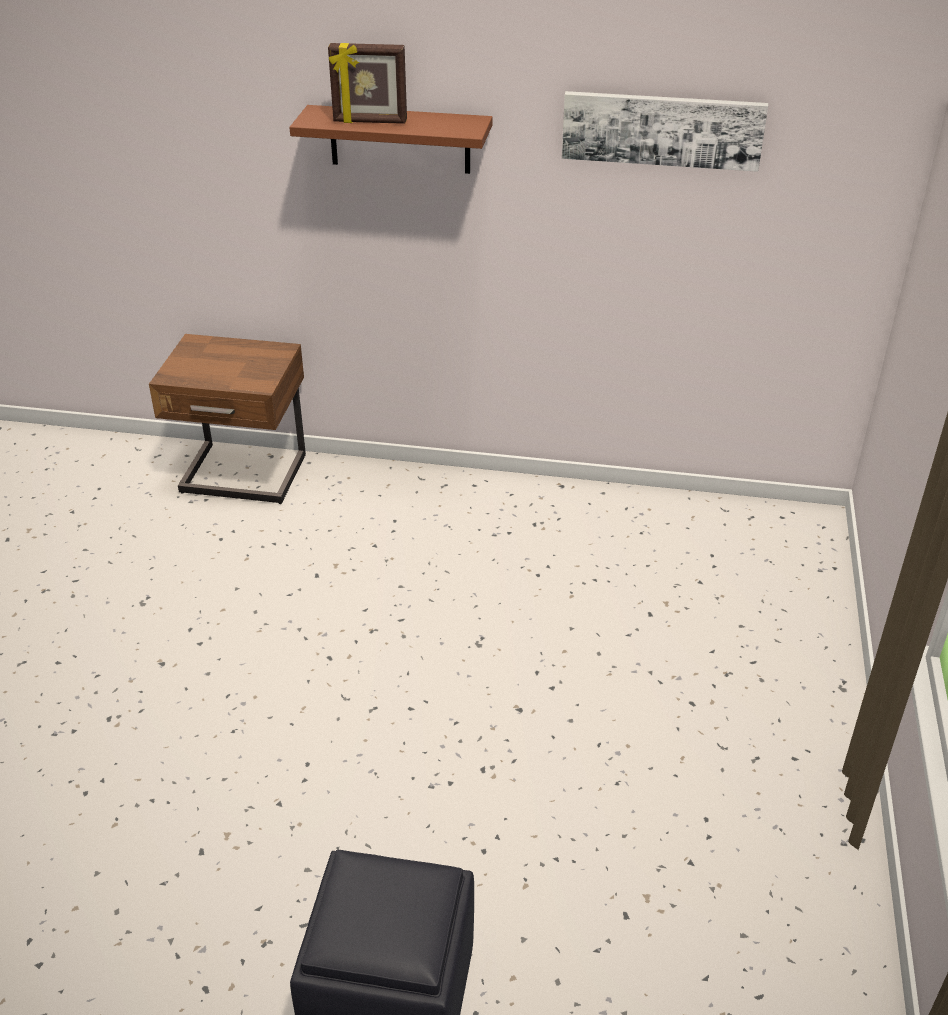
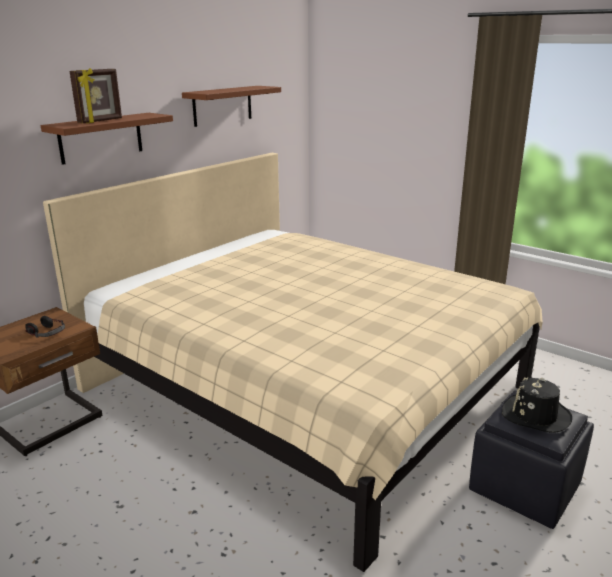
camera: 60 degrees left, 15 degrees down
(234, 372) = (46, 332): none -> headphones
(378, 905) = (535, 415): none -> black hat
(476, 650) = (305, 388): none -> beige bed
(662, 129) = (222, 105): picture -> brown shelf

